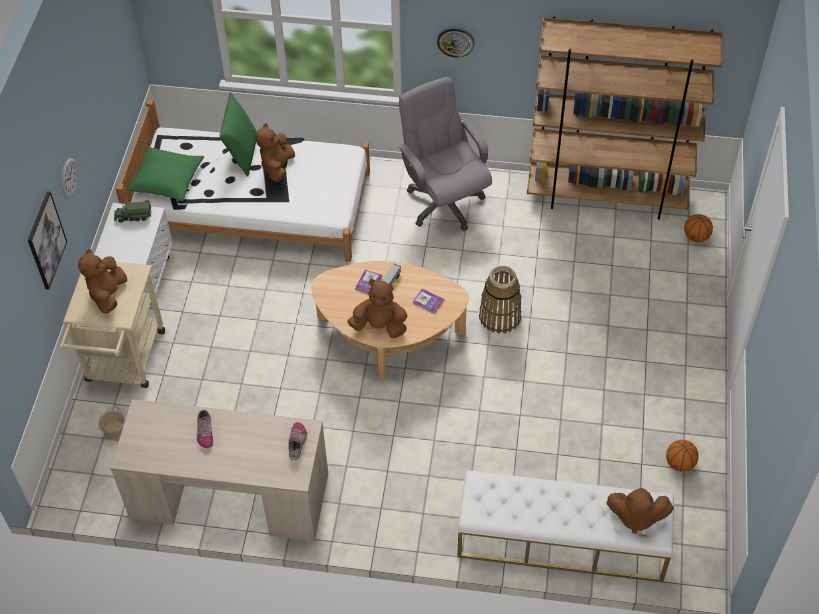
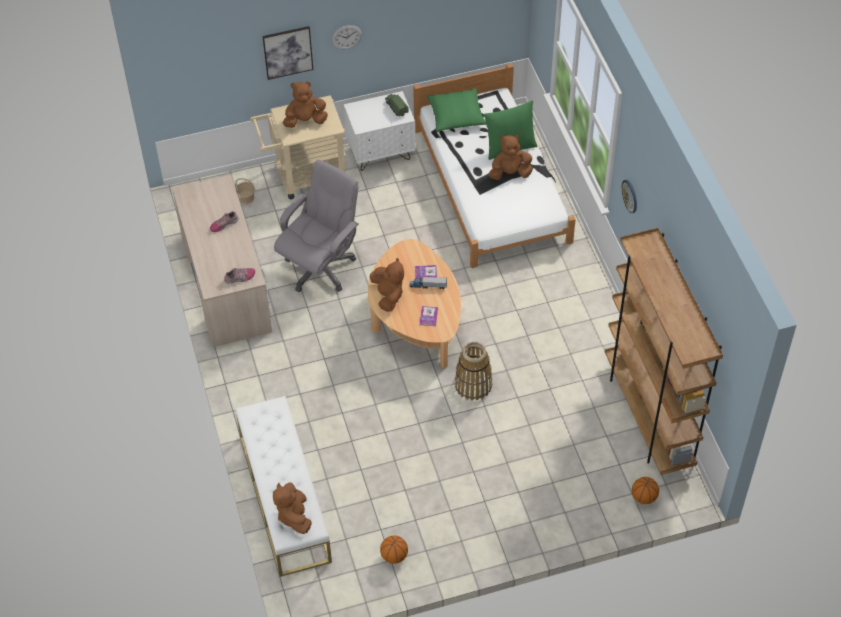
camera: 65 degrees right, 0 degrees up
(444, 202) = (570, 304): grey office chair -> grey office chair (320, 267)

